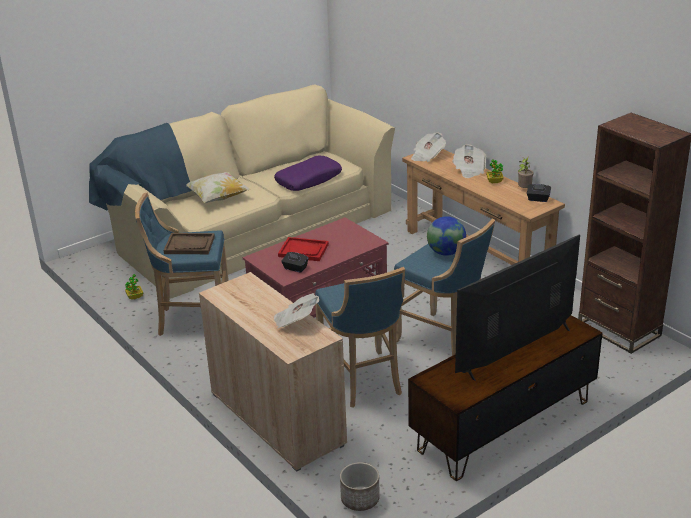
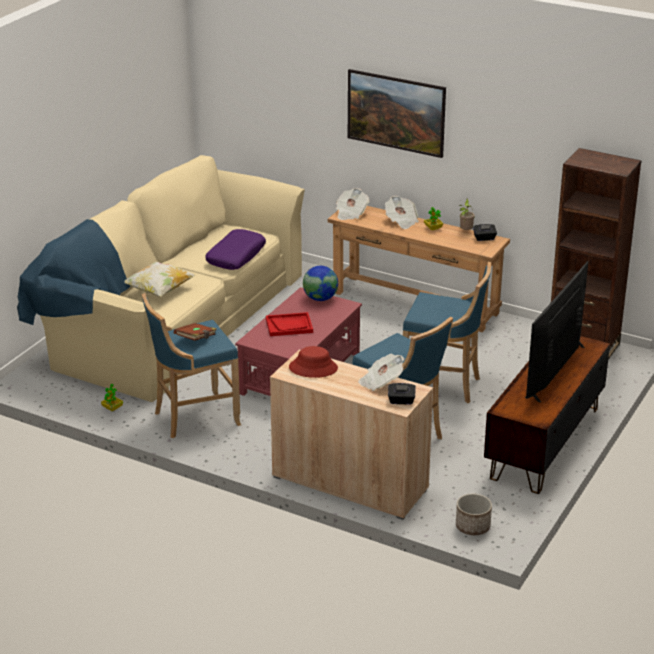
camera: 25 degrees left, 0 degrees up
(189, 245) = (196, 339): brown tray -> brown book
(245, 293) = (313, 368): none -> red hat
(295, 268) = (296, 343): black tissue box -> black tissue box (401, 401)
(446, 252) = (440, 301): globe -> globe (320, 298)
(473, 77) = (395, 130): none -> picture

